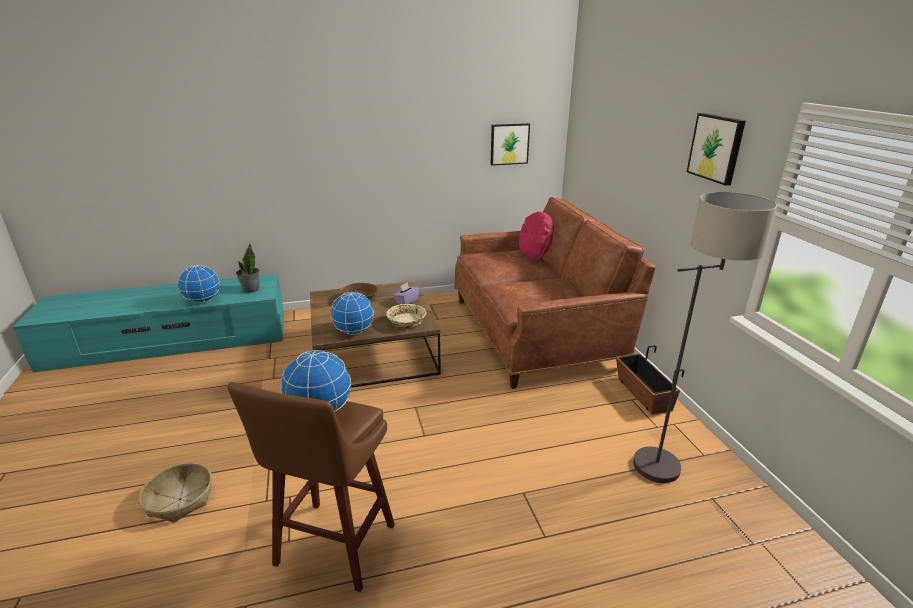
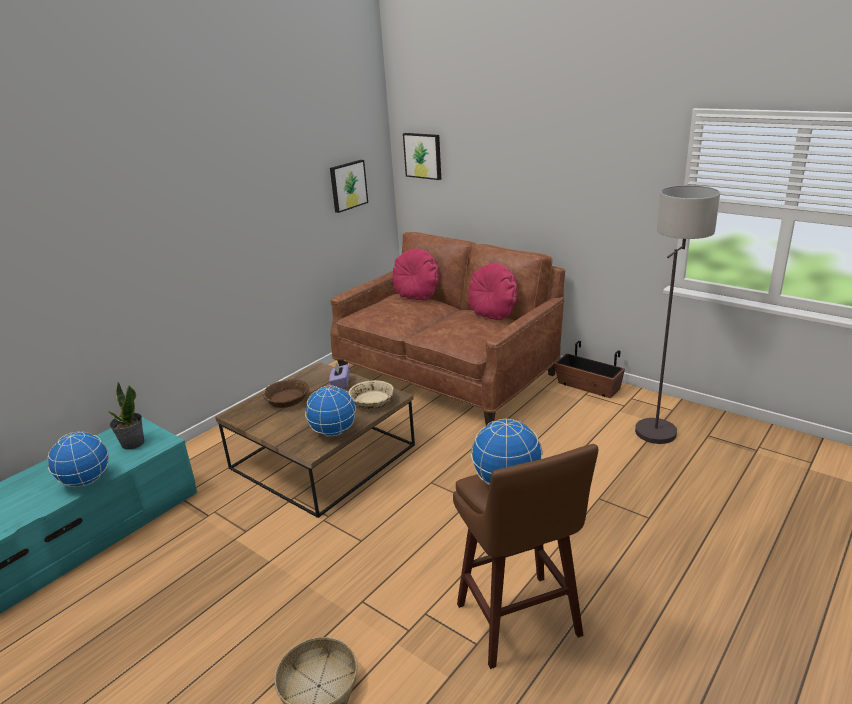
camera: 35 degrees left, 0 degrees up
(571, 290) = (493, 315): none -> pink pillow
(716, 148) = (610, 153): picture -> picture (423, 155)

